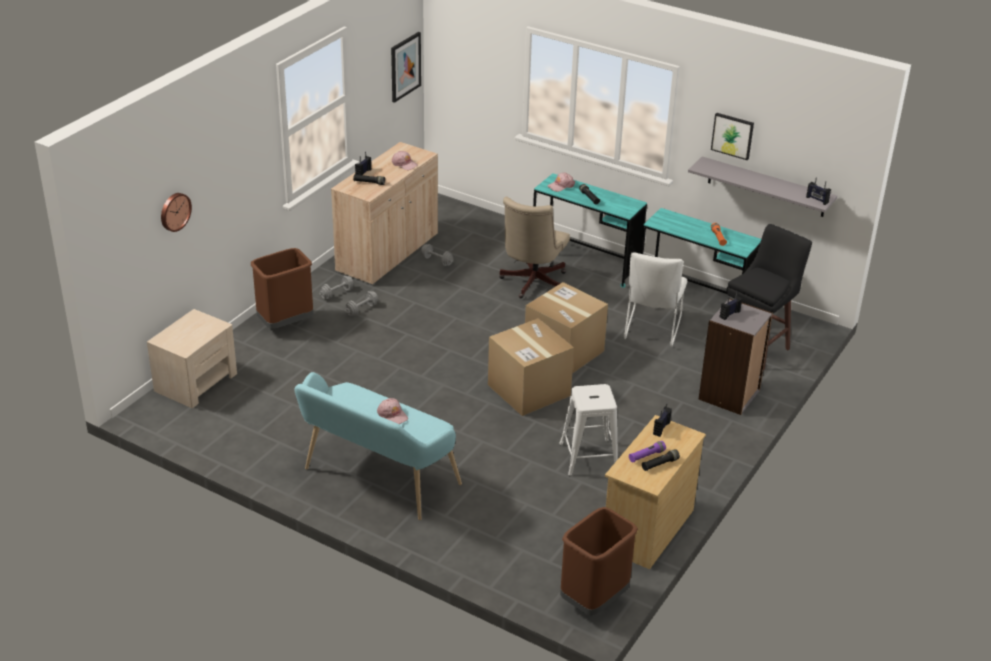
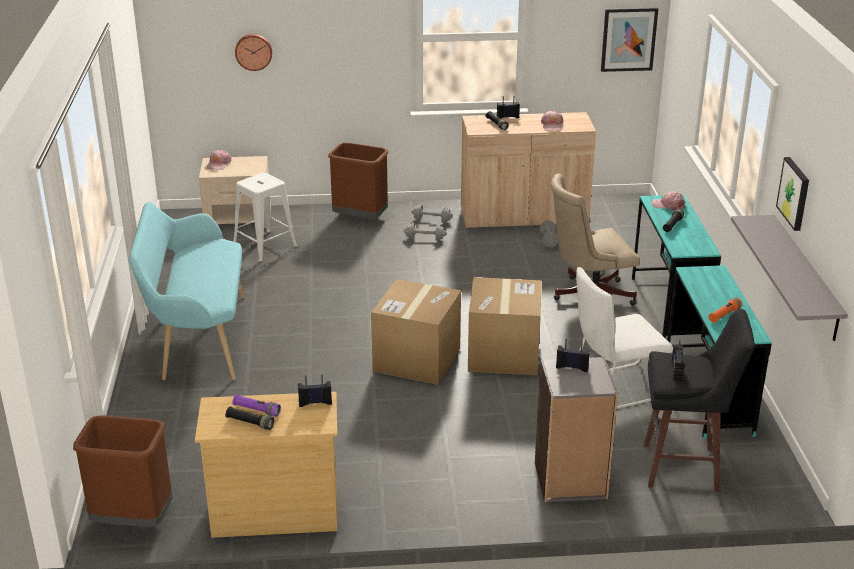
camera: 55 degrees right, 5 degrees down
(392, 415) = (211, 277): pink cap -> pink cap (218, 164)
(589, 457) = (352, 432): white stool -> white stool (265, 246)
(817, 200) = (810, 304): radio -> radio (676, 372)

